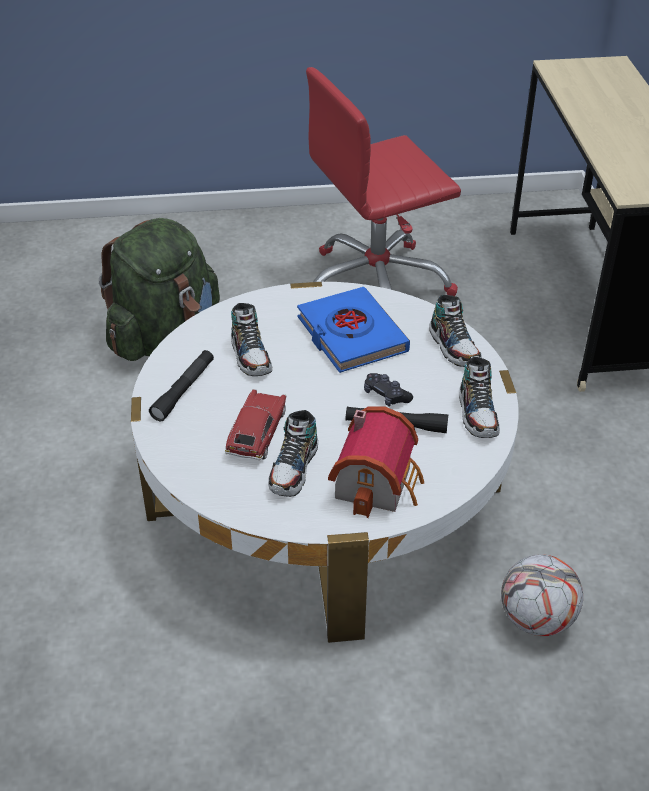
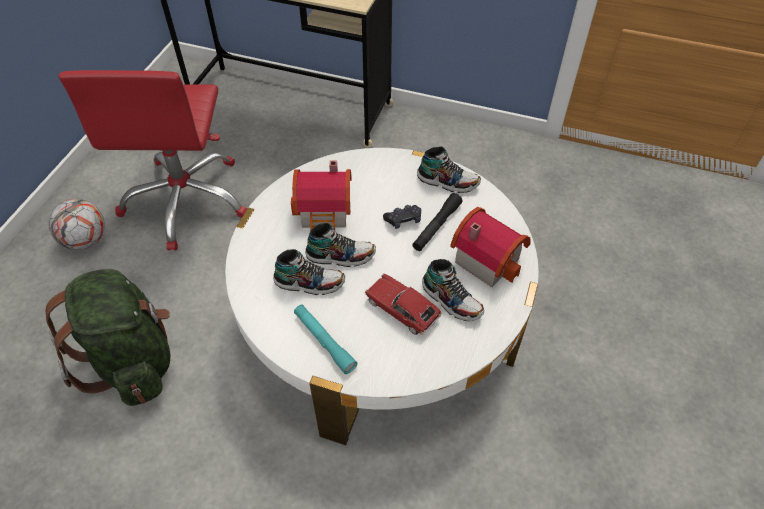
camera: 65 degrees left, 10 degrees up
(183, 390) = (324, 341): black flashlight -> turquoise flashlight
(351, 335) = (326, 214): blue book -> toy house
(454, 347) = (375, 165): shoe -> shoe (340, 255)
(536, 619) = (537, 252): football -> football (86, 240)

